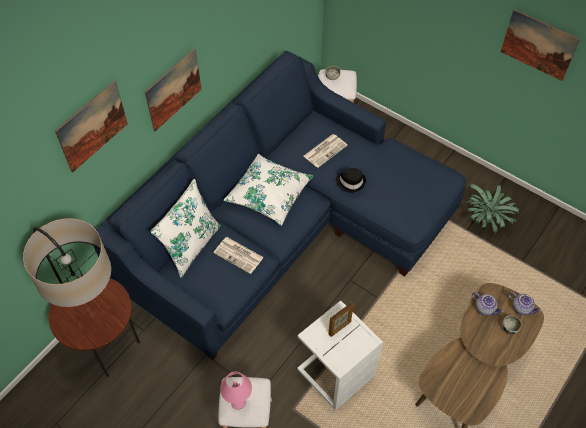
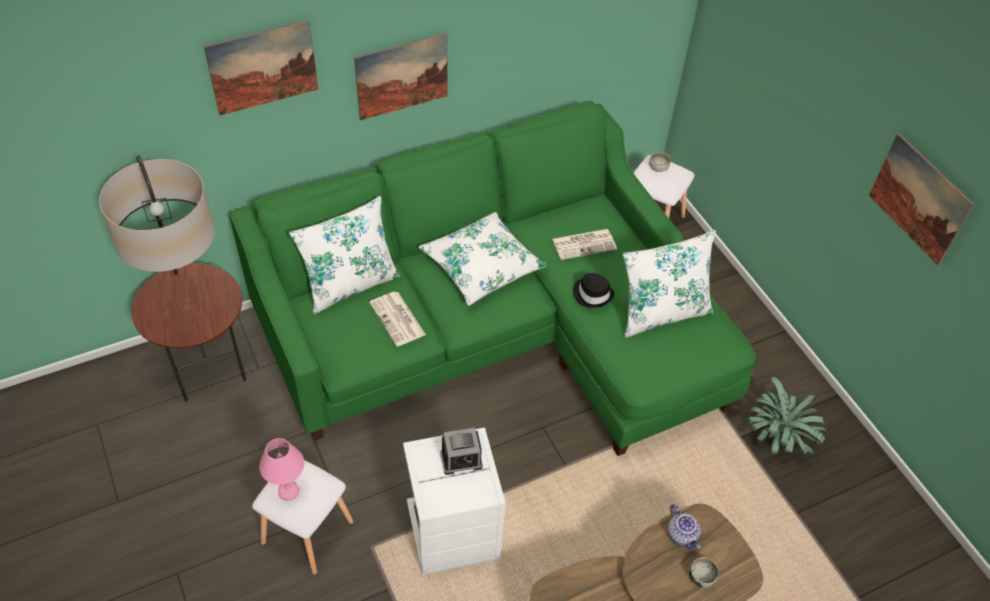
camera: 25 degrees right, 5 degrees down
(284, 229) = (499, 330): blue sofa -> green sofa
(340, 328) = (461, 460): picture frame -> alarm clock
(398, 175) = (661, 312): none -> white pillow
(522, 307) = (736, 559): teapot -> none

